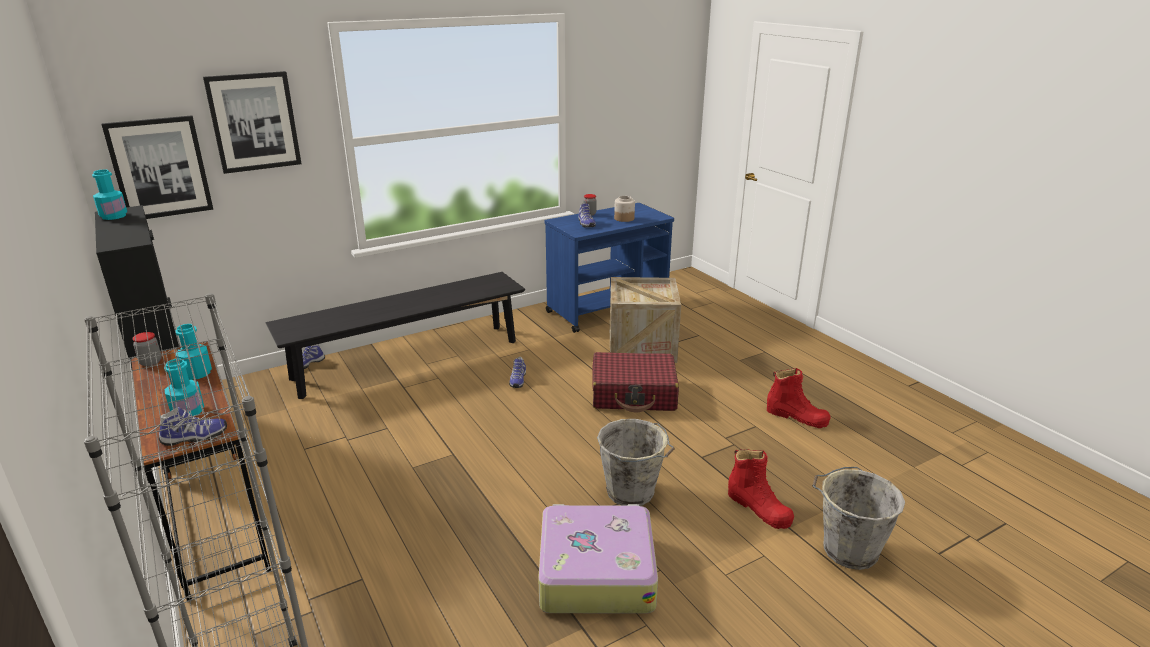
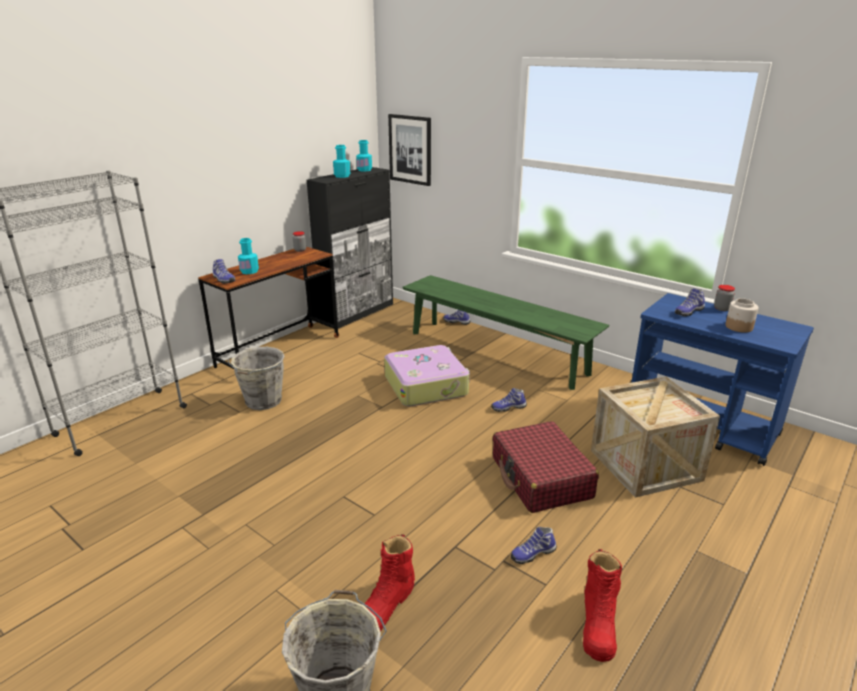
camera: 70 degrees right, 0 degrees up
(197, 373) = (292, 262): turquoise bottle -> turquoise bottle (342, 176)
(254, 122) = (462, 130): picture -> none
(408, 359) = (496, 353): black bench -> green bench
(595, 571) = (265, 508): suitcase -> suitcase (426, 385)
(632, 492) = (373, 508): grey bucket -> grey bucket (262, 402)
(722, 422) = (532, 553): none -> shoe

